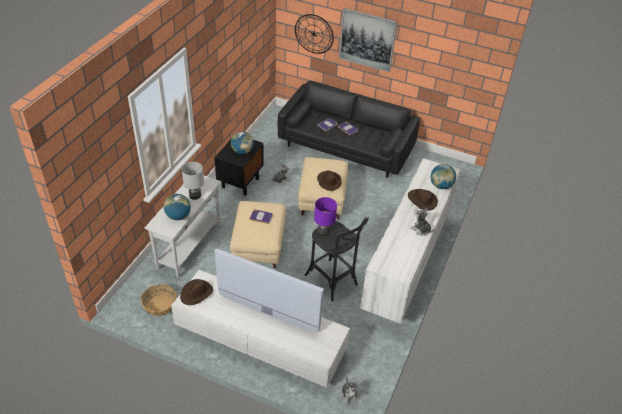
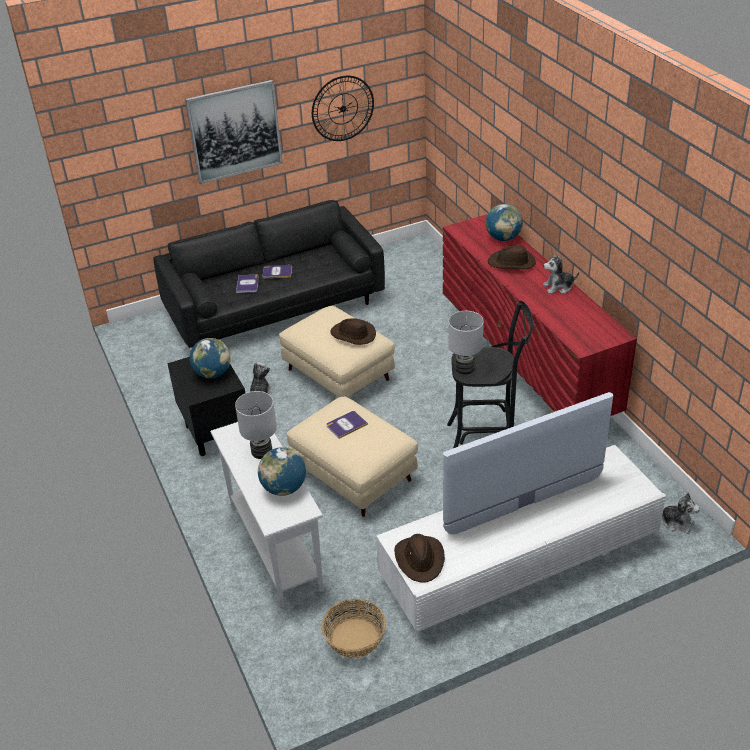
camera: 45 degrees left, 5 degrees down
(314, 34) = (146, 166): wall clock -> wall clock (343, 108)
(324, 231) = (465, 368): purple table lamp -> grey table lamp
(406, 267) = (527, 369): white cabinet -> red cabinet

